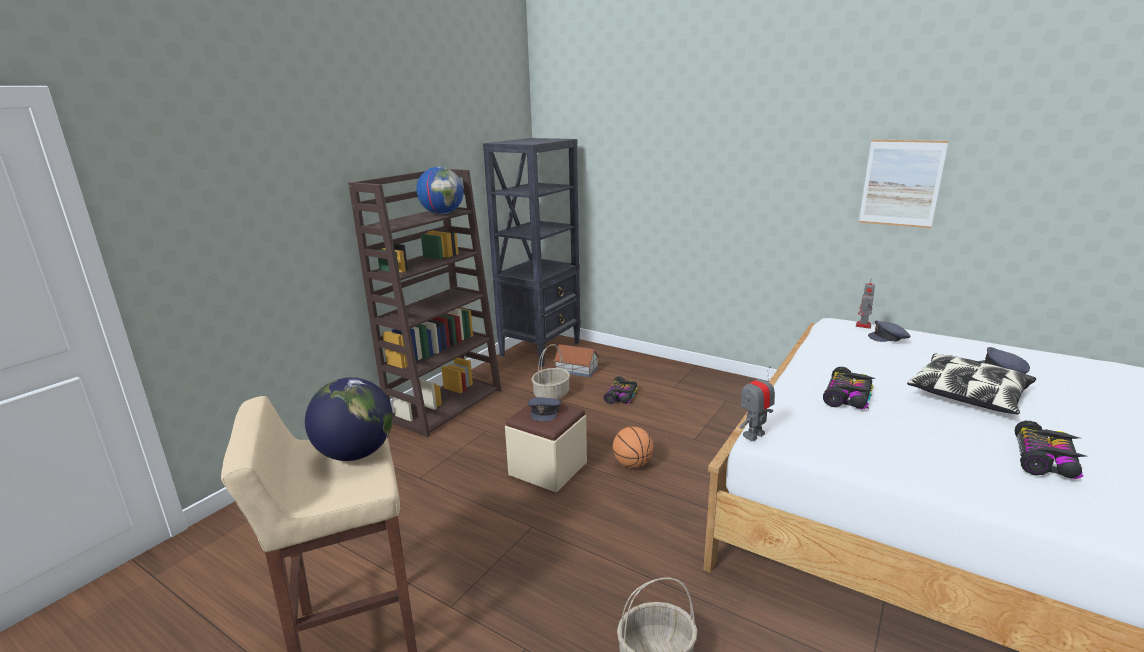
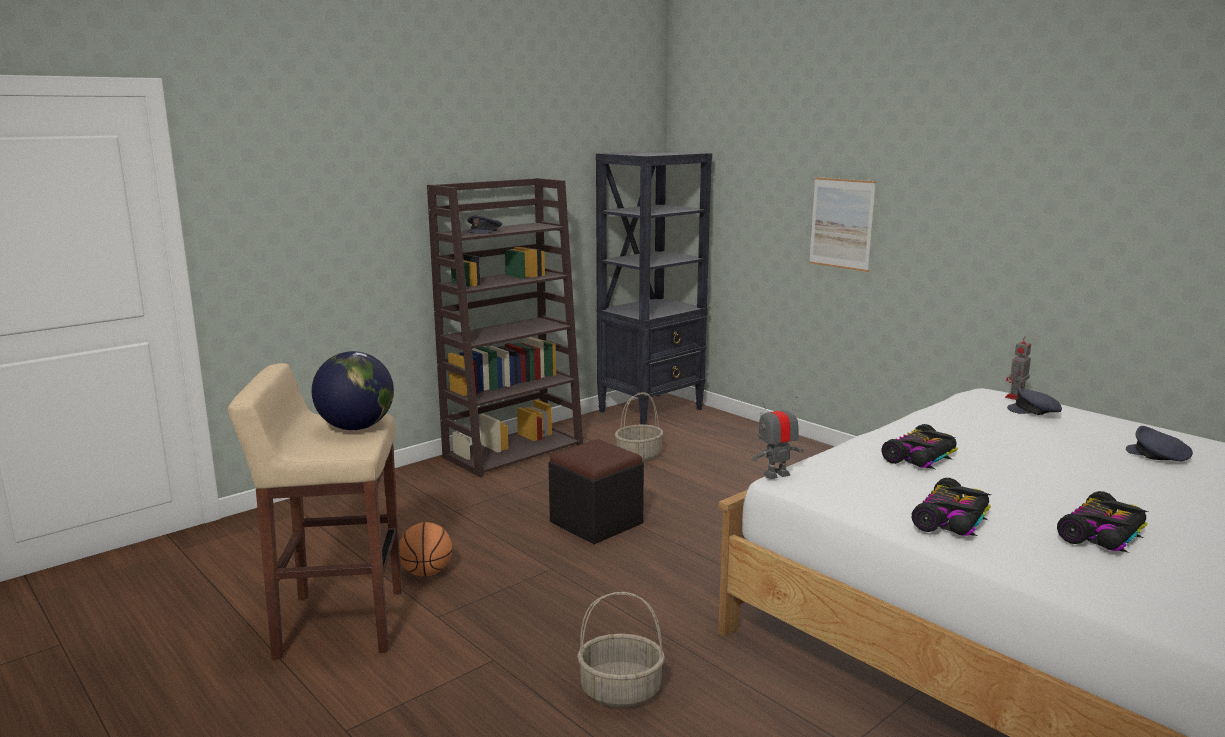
camera: 15 degrees right, 5 degrees down
(442, 213) = (529, 227): globe -> none
(544, 412) = (595, 451): grey cap -> grey cap (484, 231)
(548, 469) = (596, 523): beige ottoman -> black ottoman
(576, 369) = (683, 435): toy house -> none
(621, 396) = (722, 467): toy car -> toy car (952, 520)
(632, 464) = (695, 532): basketball -> basketball (426, 573)
(901, 183) = (1084, 219): picture -> picture (841, 223)
(968, 394) = (1079, 471): pillow -> none

